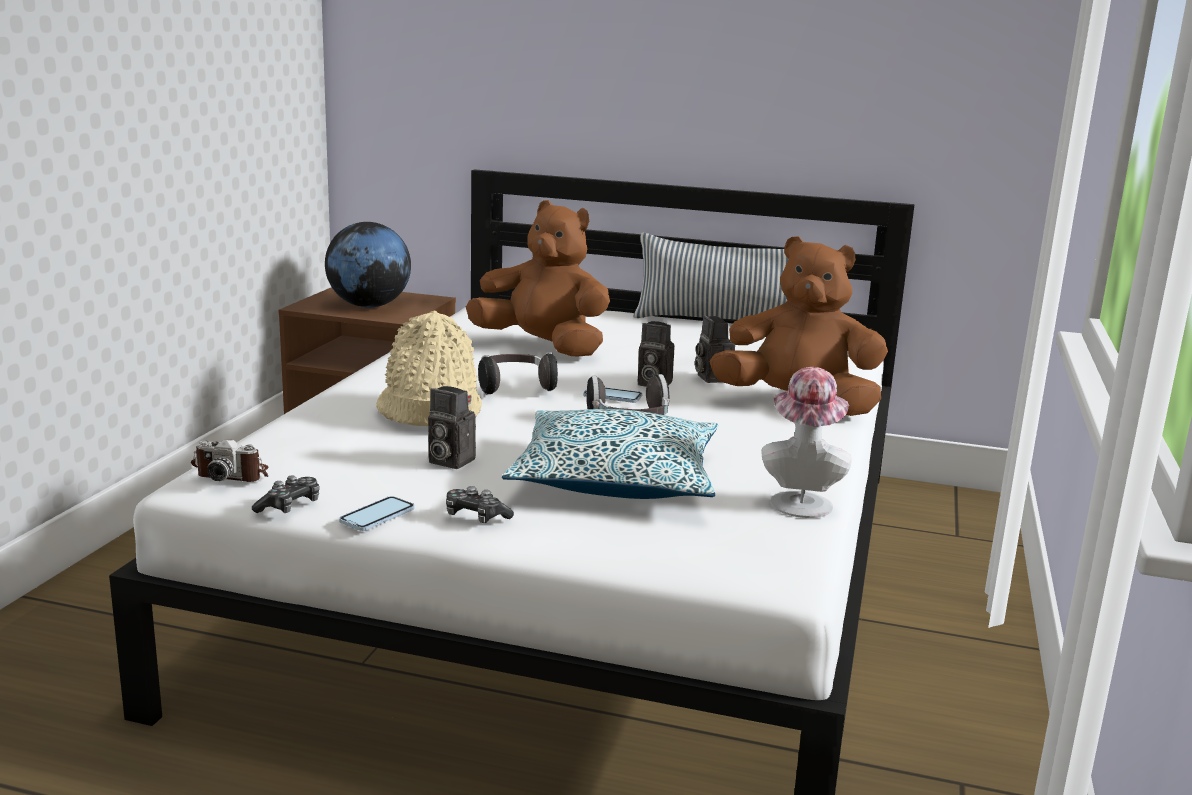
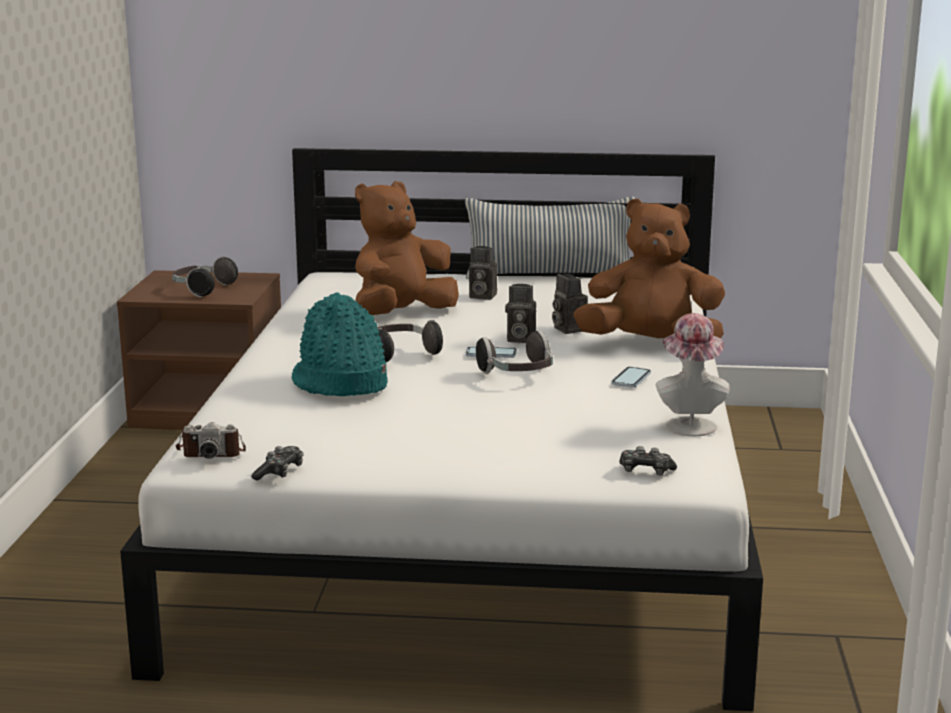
camera: 10 degrees left, 0 degrees up
(368, 306) = (202, 289): globe -> headphones
(377, 516) = (358, 472): phone -> phone (631, 379)
(428, 412) = (340, 383): beige hat -> turquoise hat
(448, 461) = (385, 423): camera -> camera (481, 296)
(475, 517) = (439, 463): game controller -> game controller (645, 471)
(543, 347) = (401, 315): brown plush toy -> brown plush toy turned 60 degrees counterclockwise
(616, 479) = (533, 423): pillow -> none

